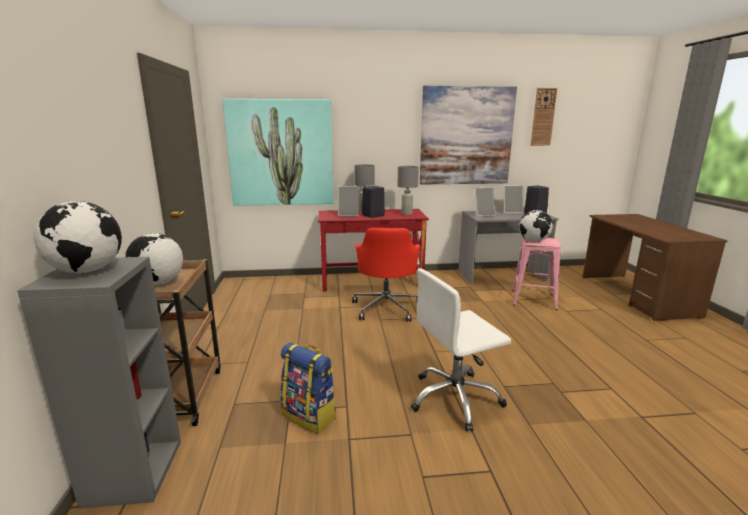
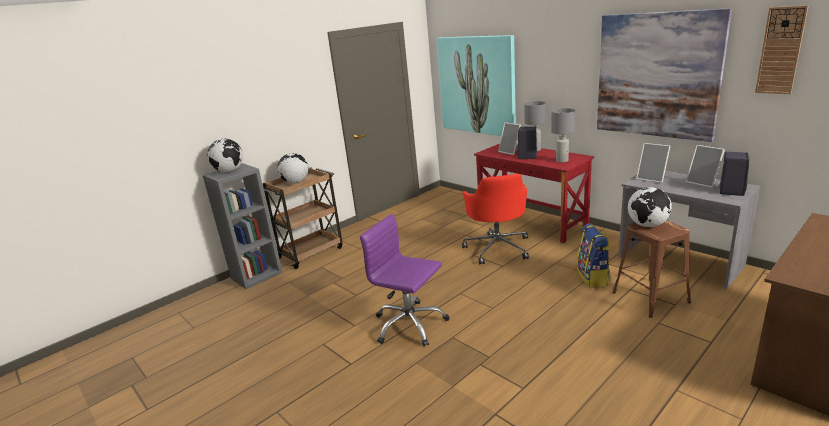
camera: 55 degrees right, 5 degrees up
(310, 416) = (335, 290): backpack -> backpack (593, 277)
(386, 307) = (497, 247): red office chair -> red office chair turned 60 degrees counterclockwise
(455, 399) = (409, 325): white office chair -> purple office chair
(533, 299) = (650, 297): pink stool -> brown stool

